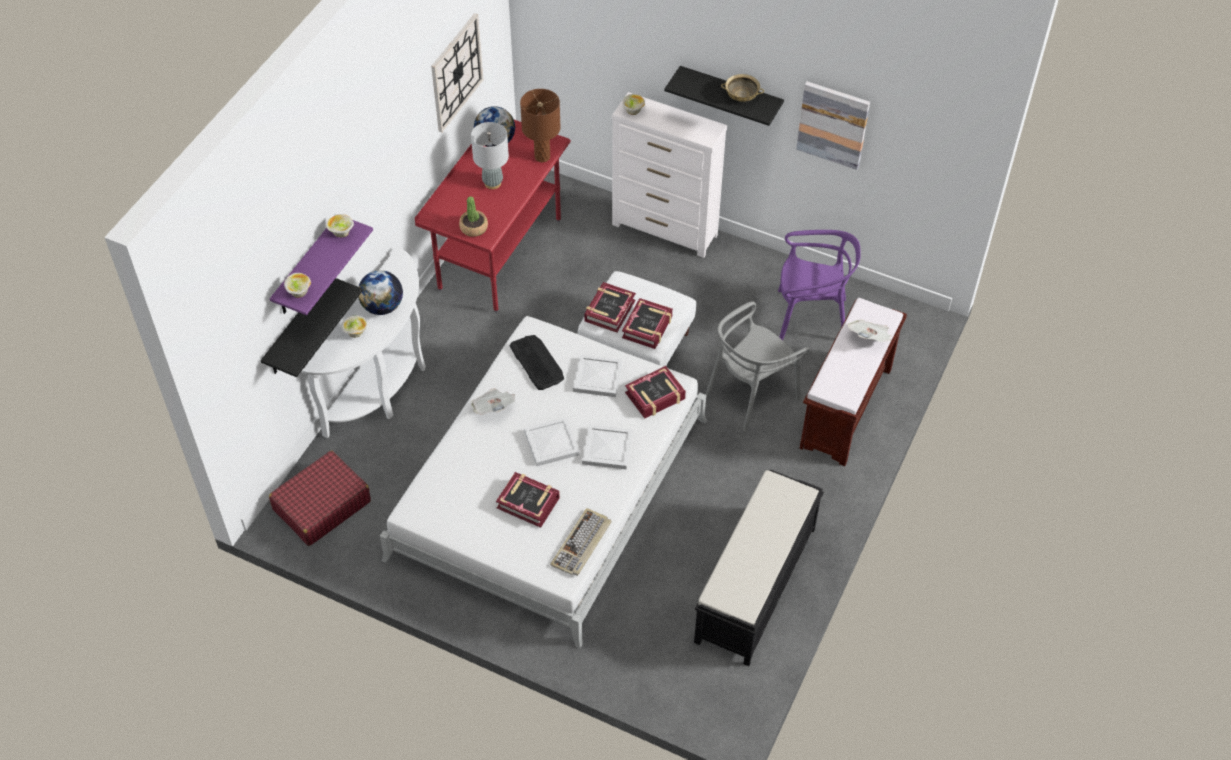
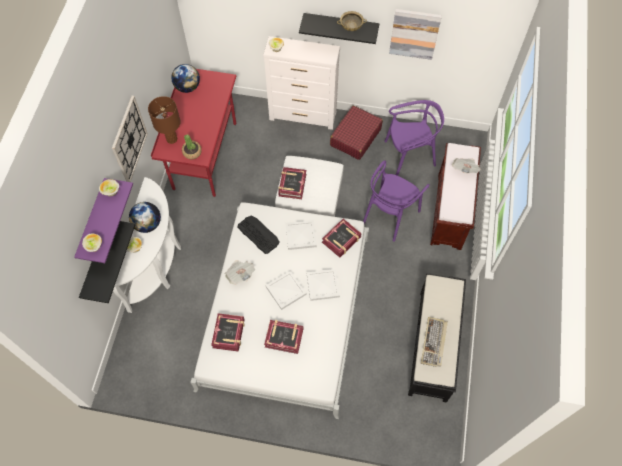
camera: 15 degrees left, 10 degrees up
(321, 506) = (142, 362): red suitcase -> red suitcase (355, 137)
(456, 72) = (154, 49): wall clock -> wall clock (129, 140)
(492, 183) = (195, 117): grey table lamp -> none
(542, 156) = (222, 91): brown table lamp -> brown table lamp (172, 139)
(581, 544) = (327, 358): keyboard -> keyboard (434, 343)
(647, 327) = (320, 191): book -> book (229, 333)
(751, 394) = (390, 215): grey chair -> purple chair

